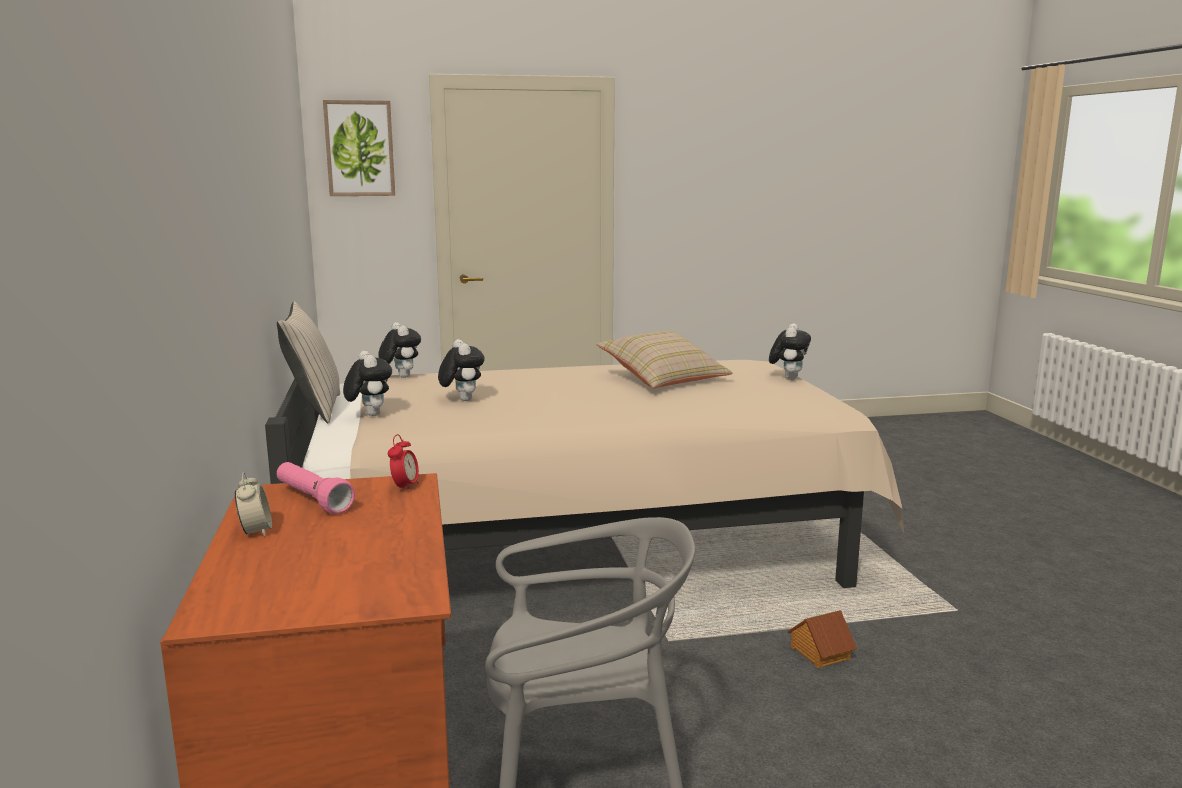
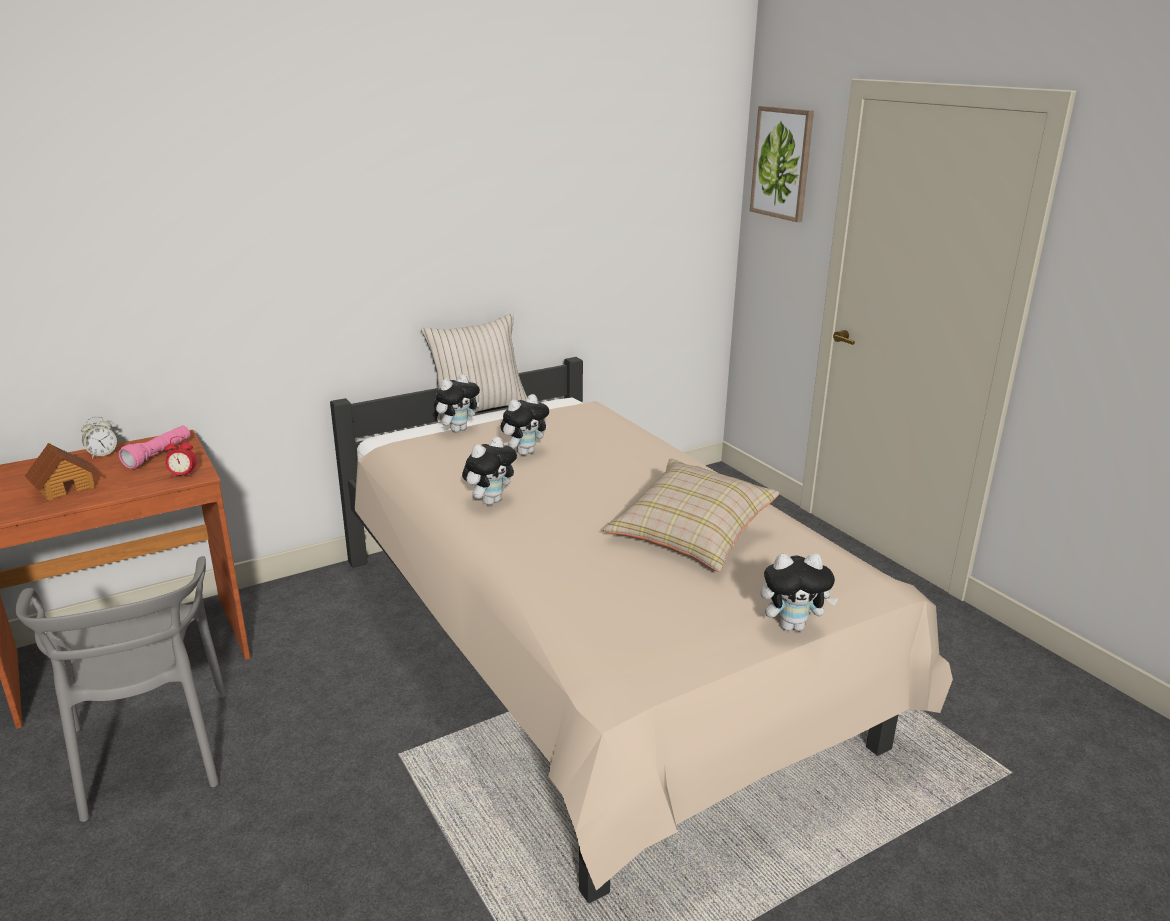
camera: 70 degrees right, 10 degrees up
(400, 376) = (593, 412): plush toy -> plush toy (490, 501)
(819, 652) = (402, 878): toy house -> toy house (65, 487)

